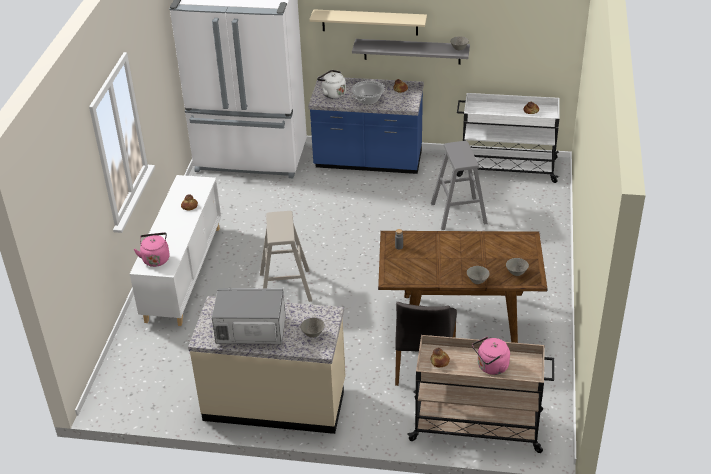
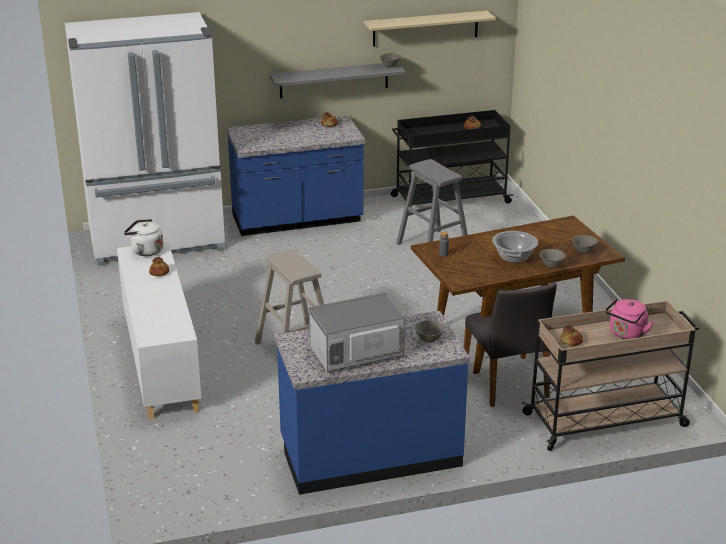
camera: 25 degrees left, 10 degrees down
(156, 258) = (159, 327): pink kettle -> none
(275, 401) = (370, 454): beige counter -> blue counter
(332, 94) = (257, 139): white kettle -> white kettle (145, 251)
(368, 100) = (302, 138): cooking pot -> cooking pot (514, 257)
(370, 22) = (285, 51): beige shelf -> beige shelf (425, 28)
(505, 167) = (449, 200): white cart -> black cart

